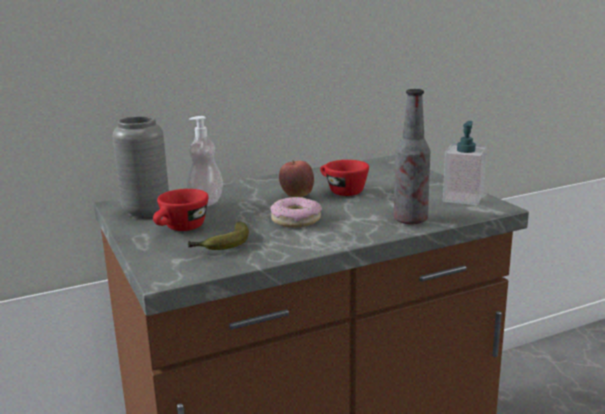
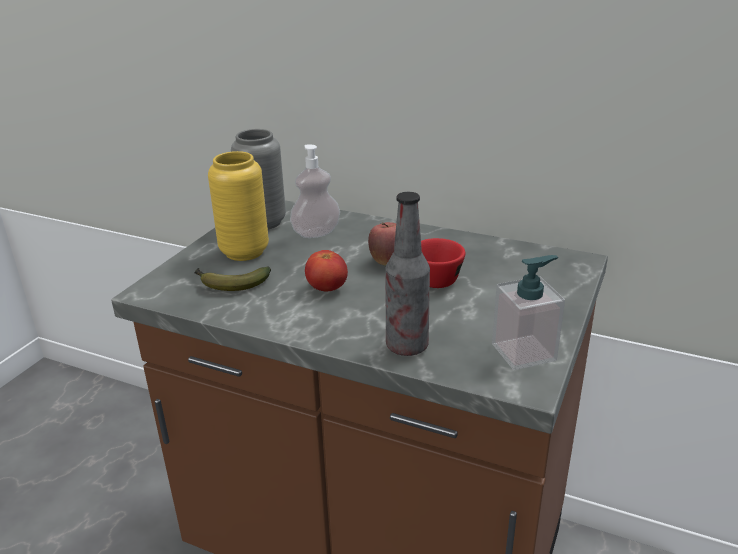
camera: 50 degrees right, 10 degrees up
(181, 229) = (244, 252): red cup -> yellow vase
(296, 220) = (327, 289): donut -> tomato

